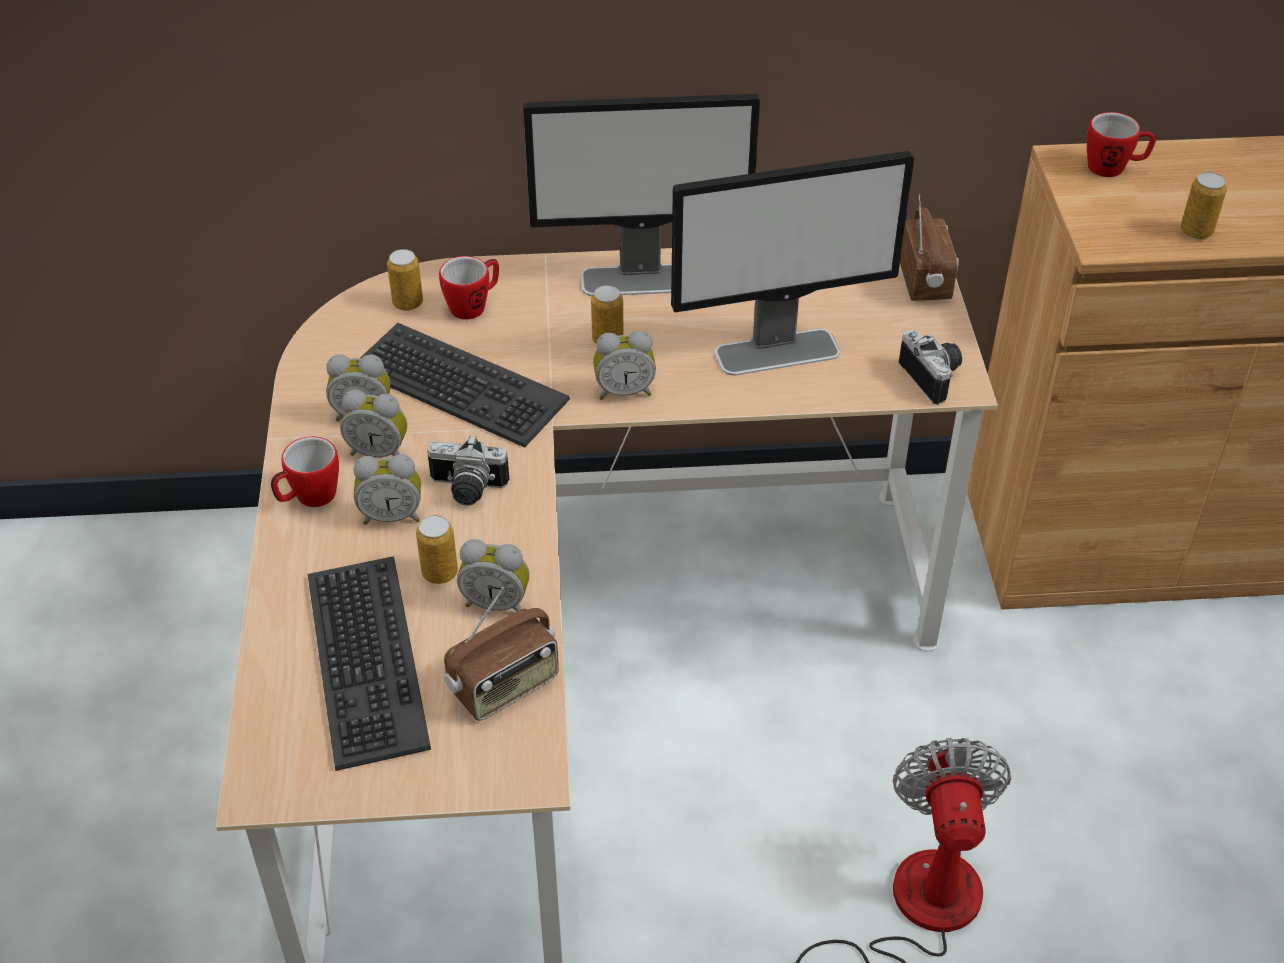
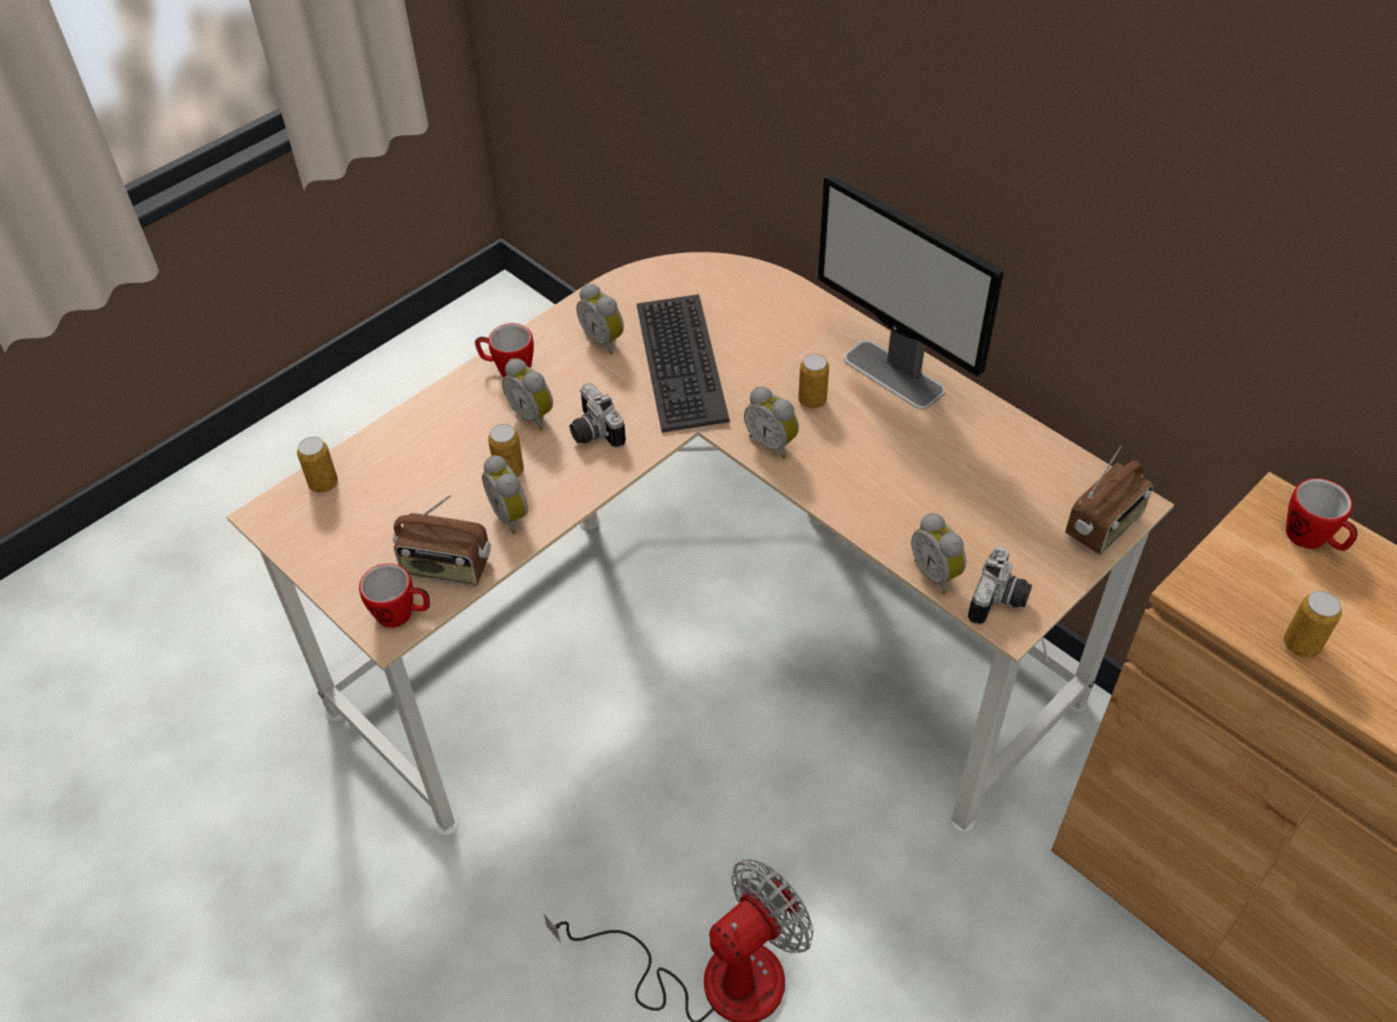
camera: 50 degrees right, 5 degrees up
(364, 660) = (404, 488): keyboard -> none
(379, 452) = (581, 370): alarm clock -> alarm clock (937, 573)
(408, 303) = (727, 286): can -> can (323, 483)
(474, 305) = (763, 316): mug -> mug (402, 614)
(778, 352) = (913, 495): monitor -> none

